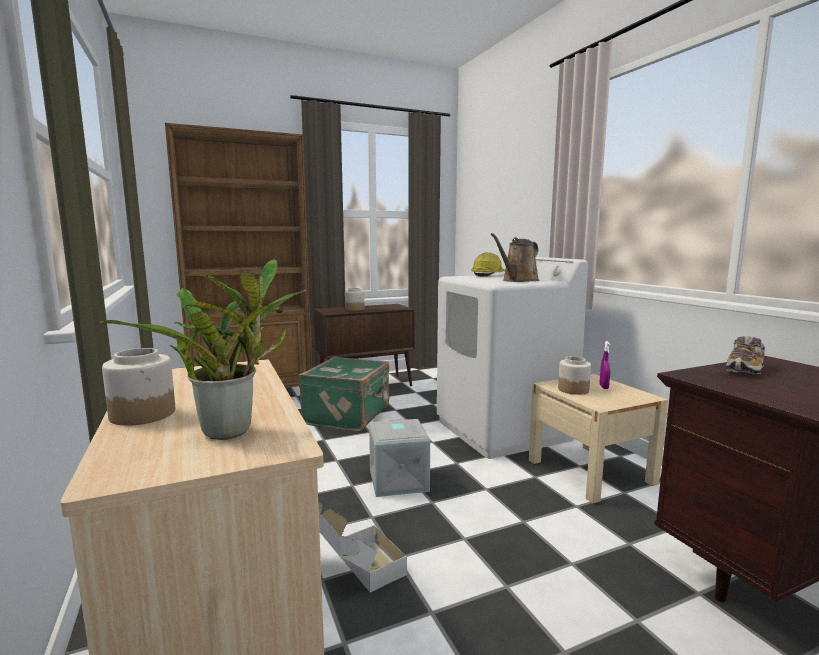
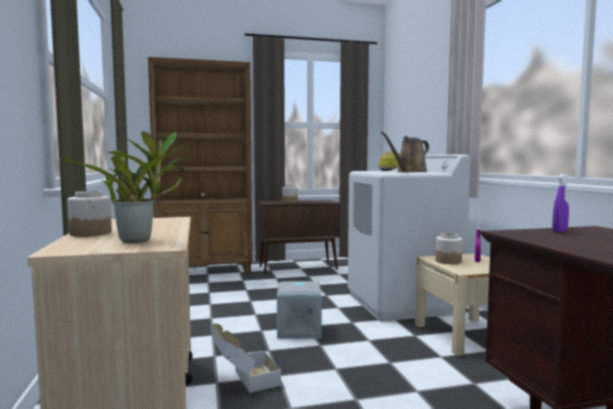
camera: 10 degrees right, 5 degrees down
(348, 415) = (276, 287): green suitcase -> none
(745, 370) = (559, 231): shoe -> purple spray bottle

